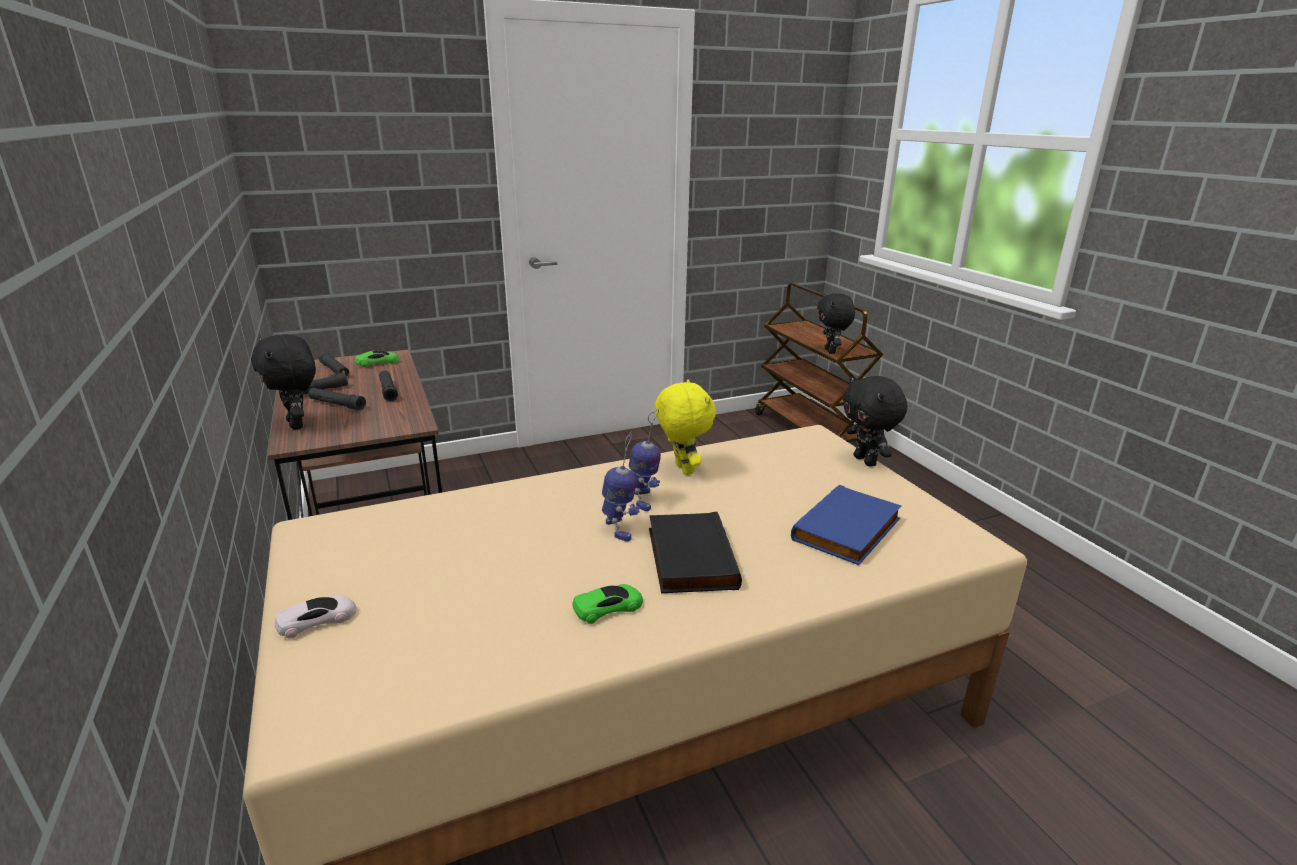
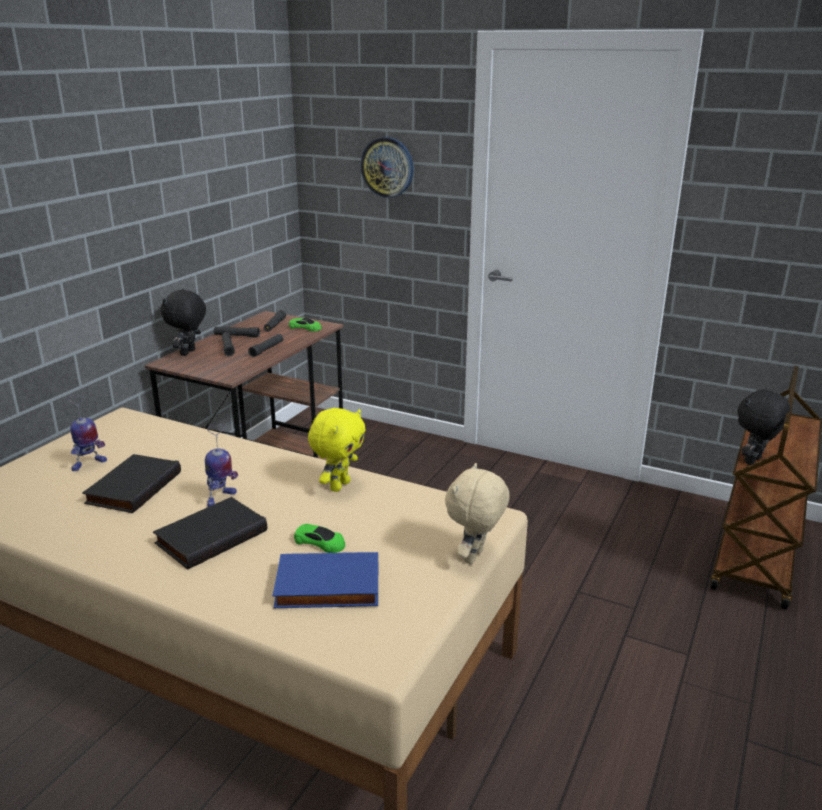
camera: 50 degrees right, 0 degrees up
(317, 620) = (41, 461): white toy car -> none
(386, 159) = (387, 167): none -> wall clock
(510, 572) = (133, 487): none -> black book
(608, 607) = (123, 532): green toy car -> green toy car (320, 542)
(644, 500) = (271, 491): toy robot -> toy robot (88, 464)
(866, 461) = (475, 557): black plush toy -> beige plush toy

